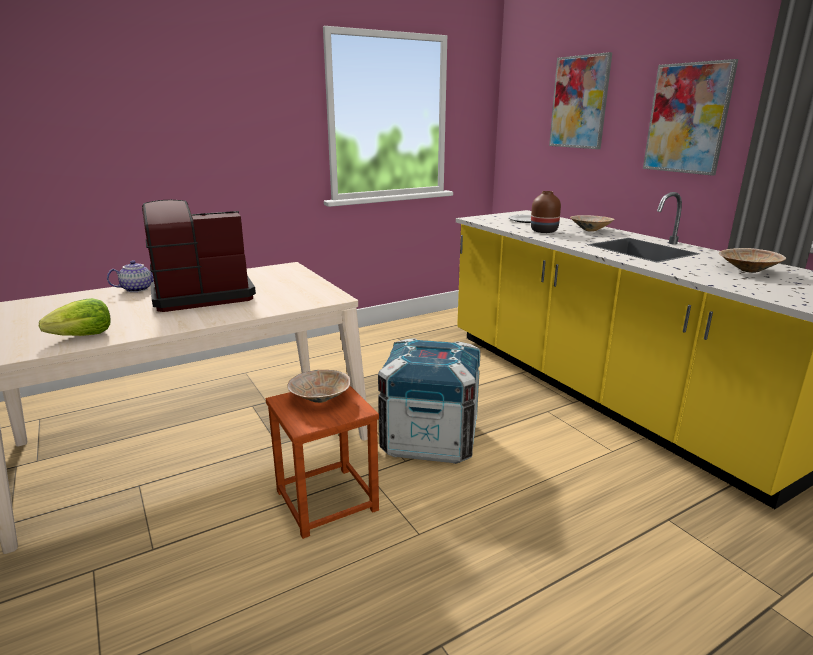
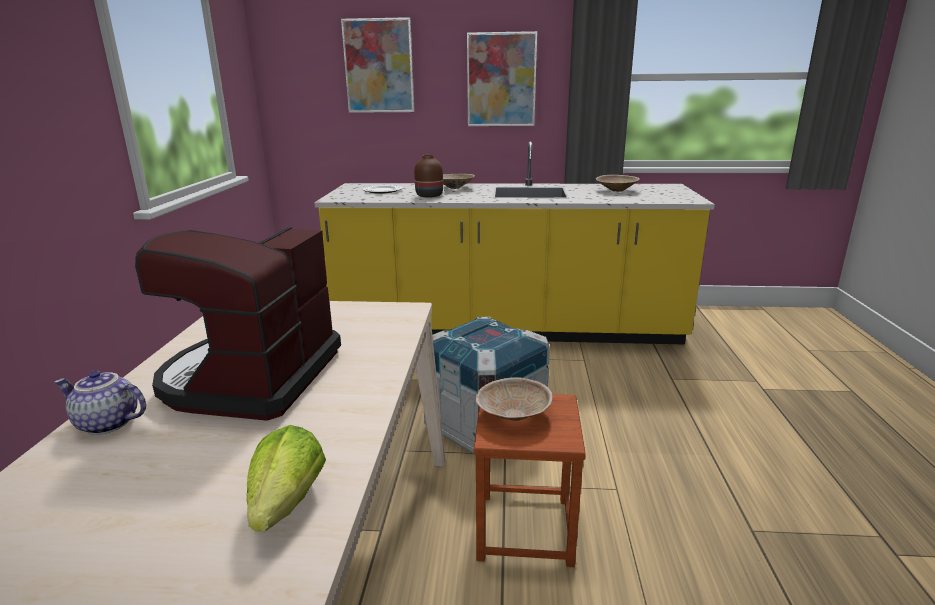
camera: 55 degrees left, 0 degrees up
(137, 289) = (106, 424): teapot -> teapot turned 75 degrees counterclockwise

